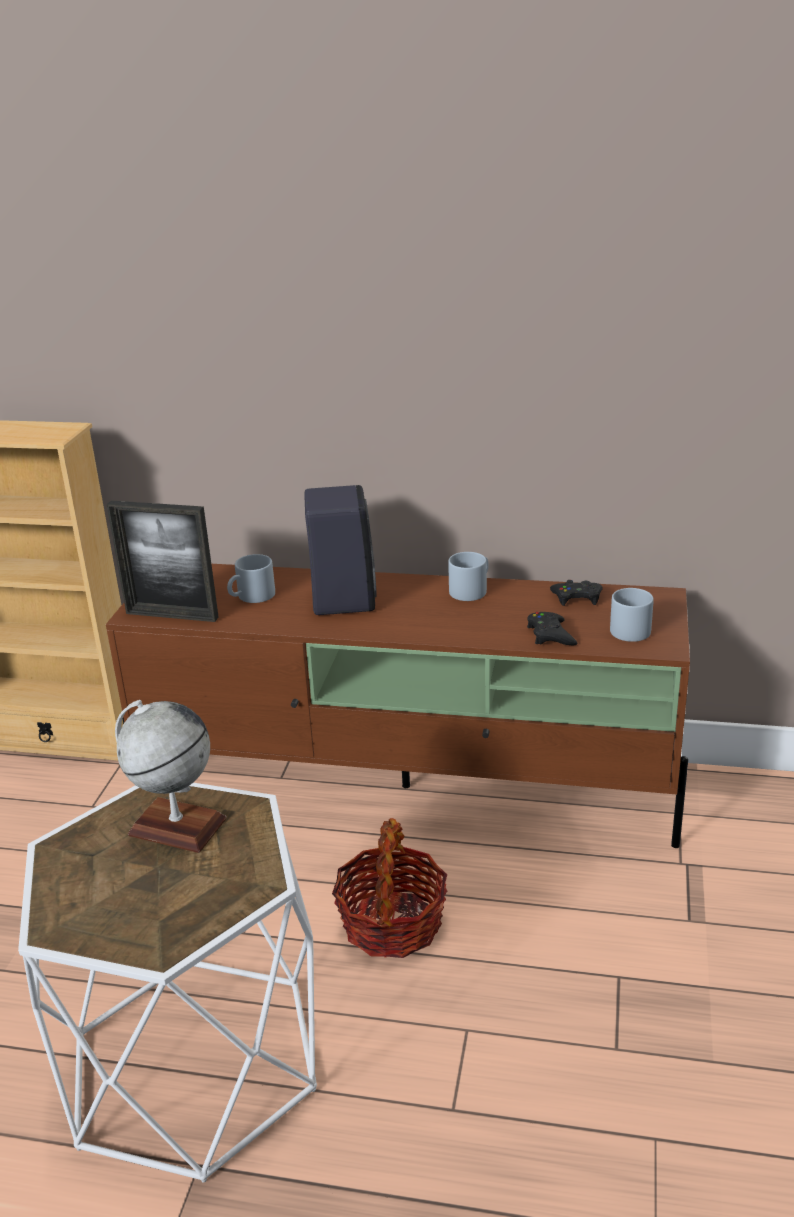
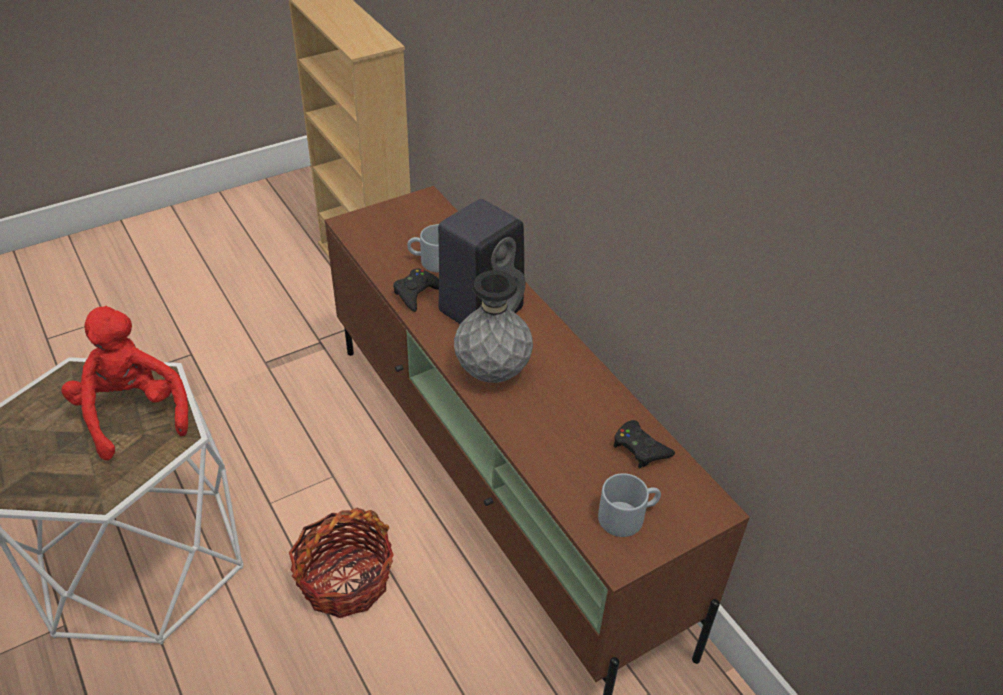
camera: 45 degrees right, 15 degrees up
(172, 615) = (365, 241): picture frame -> none
(177, 826) = (132, 413): globe -> red plush toy
(419, 621) = (493, 372): none -> grey vase
(471, 589) = (578, 372): grey mug -> none
(550, 635) = (557, 466): black game controller -> black game controller (417, 293)

